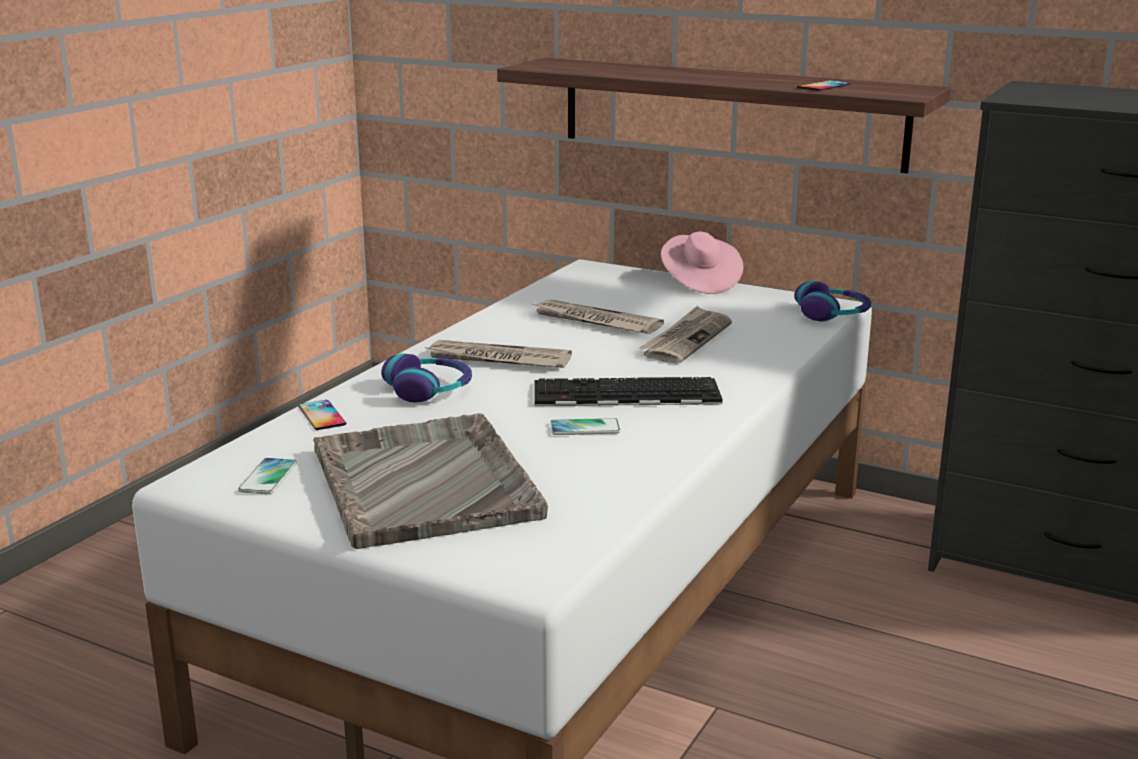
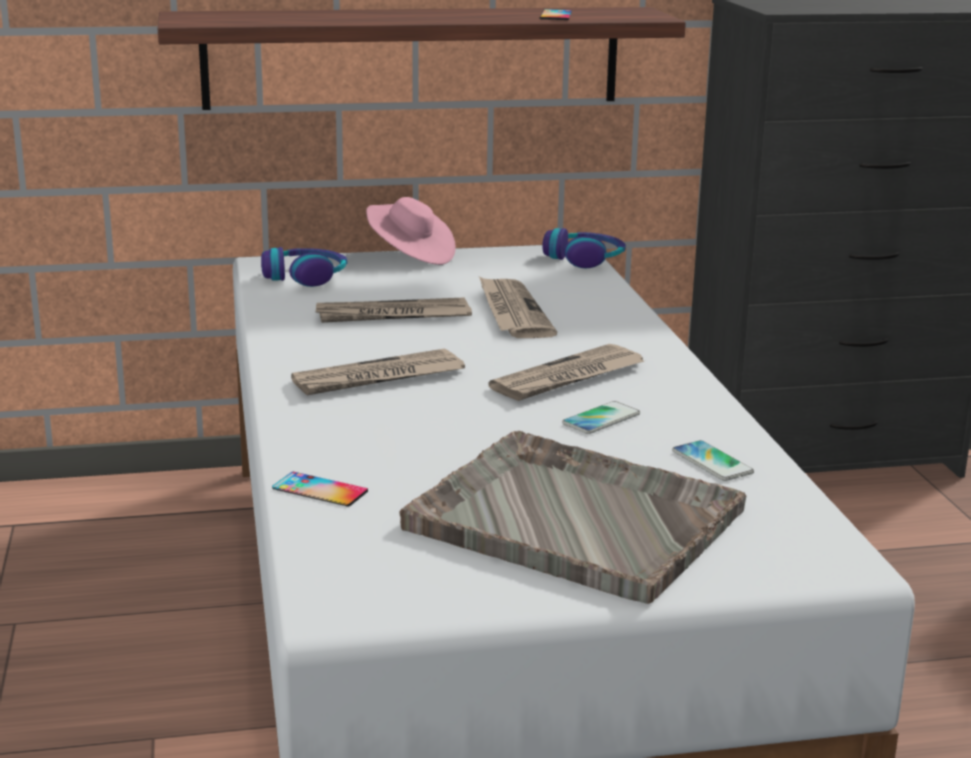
camera: 40 degrees left, 0 degrees up
(268, 477) = (408, 572): phone -> phone (712, 462)
(429, 390) = (376, 428): headphones -> headphones (305, 277)
(624, 394) = (568, 378): keyboard -> newspaper

